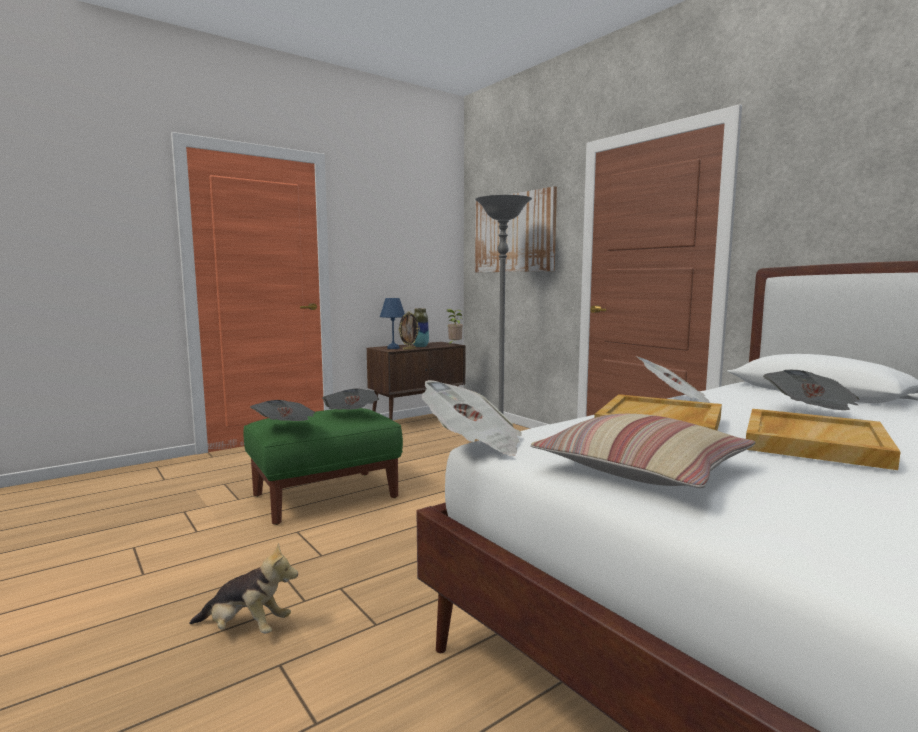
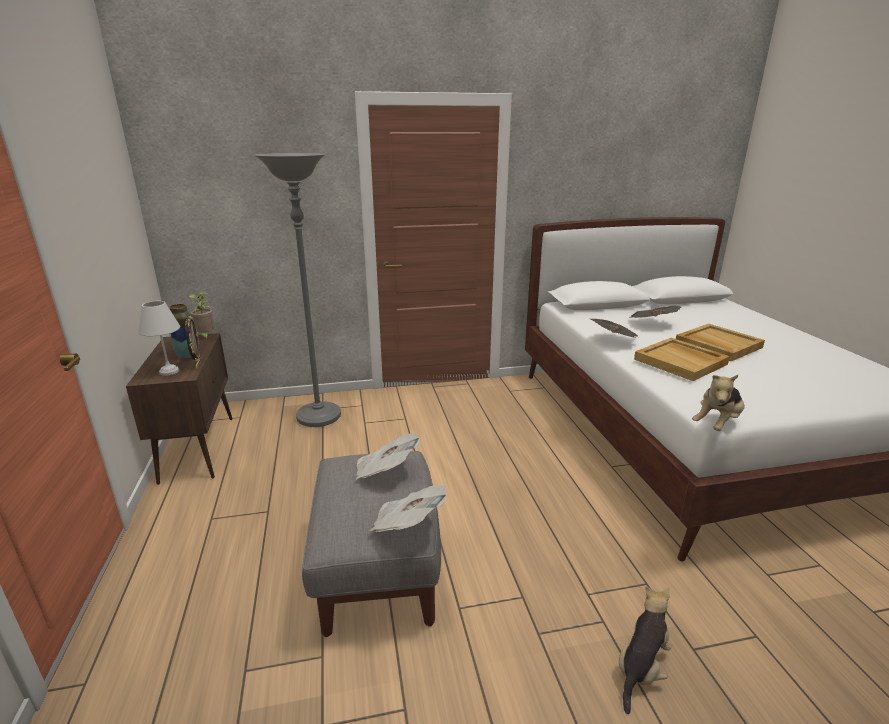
camera: 65 degrees left, 15 degrees up
(326, 496) = (377, 569): green ottoman -> grey ottoman
(393, 348) = (168, 371): blue table lamp -> white table lamp
(473, 444) = (717, 424): newspaper -> plush toy
(513, 233) = (249, 185): picture -> none
(642, 469) = (767, 393): pillow -> none

